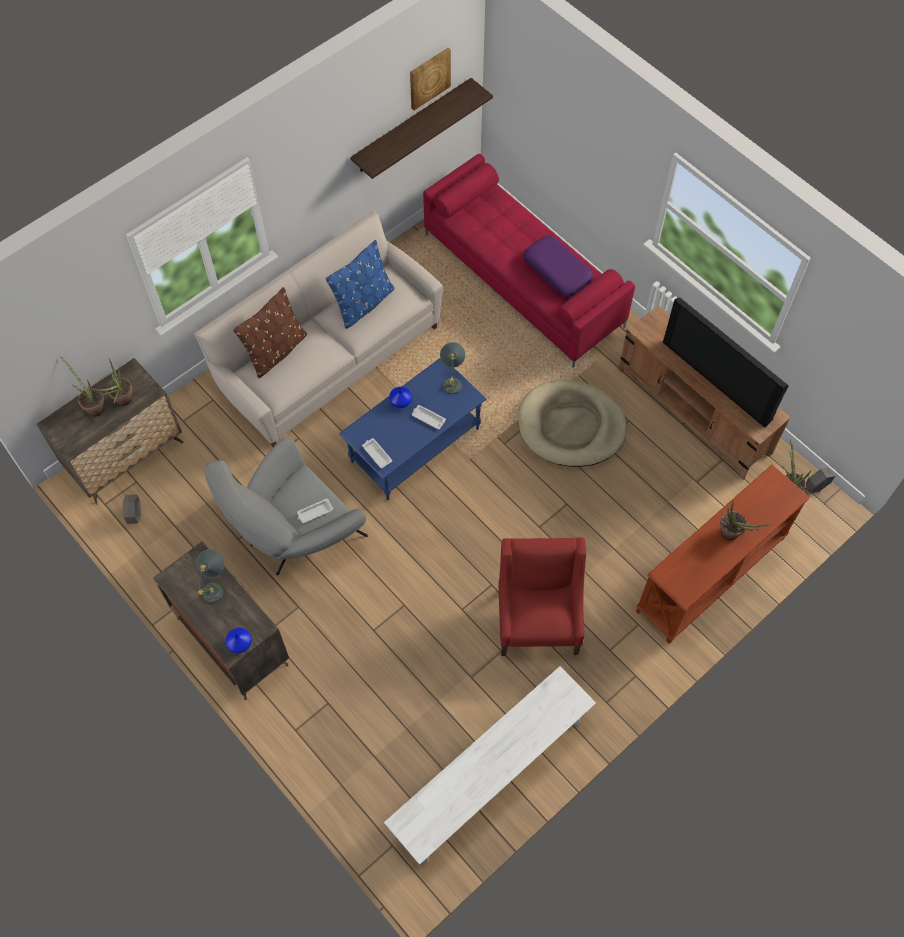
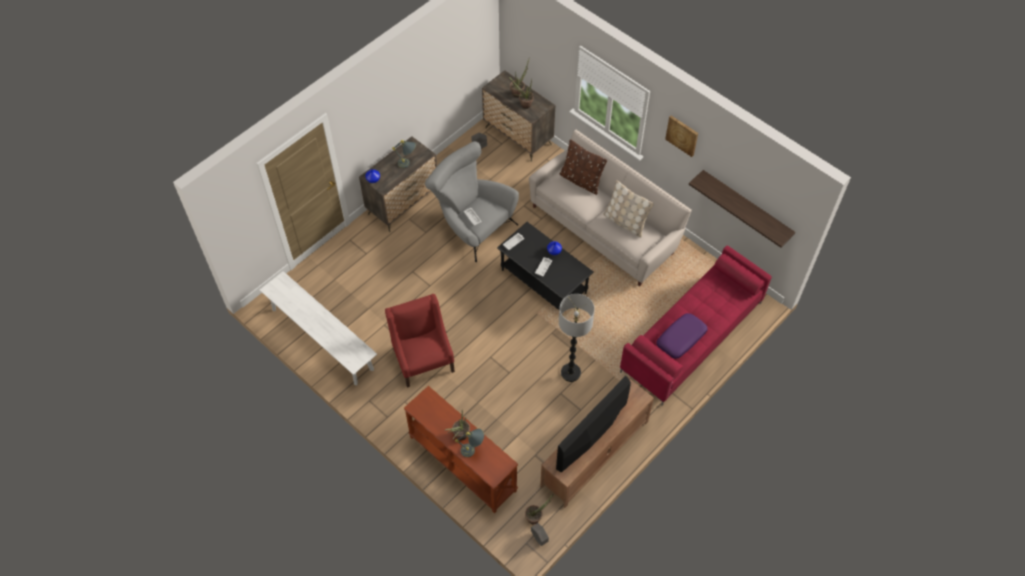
camera: 85 degrees right, 5 degrees down
(364, 304) = (625, 222): blue pillow -> beige pillow
(415, 445) = (544, 281): blue coffee table -> black coffee table
(429, 78) = (767, 193): picture -> picture (682, 135)
(452, 380) = (575, 278): grey table lamp -> grey table lamp (473, 450)
(538, 620) = (423, 359): red armchair -> red armchair turned 105 degrees counterclockwise
(571, 426) = (570, 373): beige dog bed -> floor lamp

